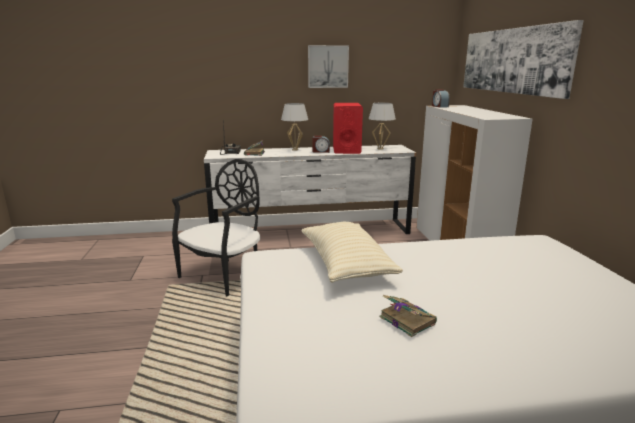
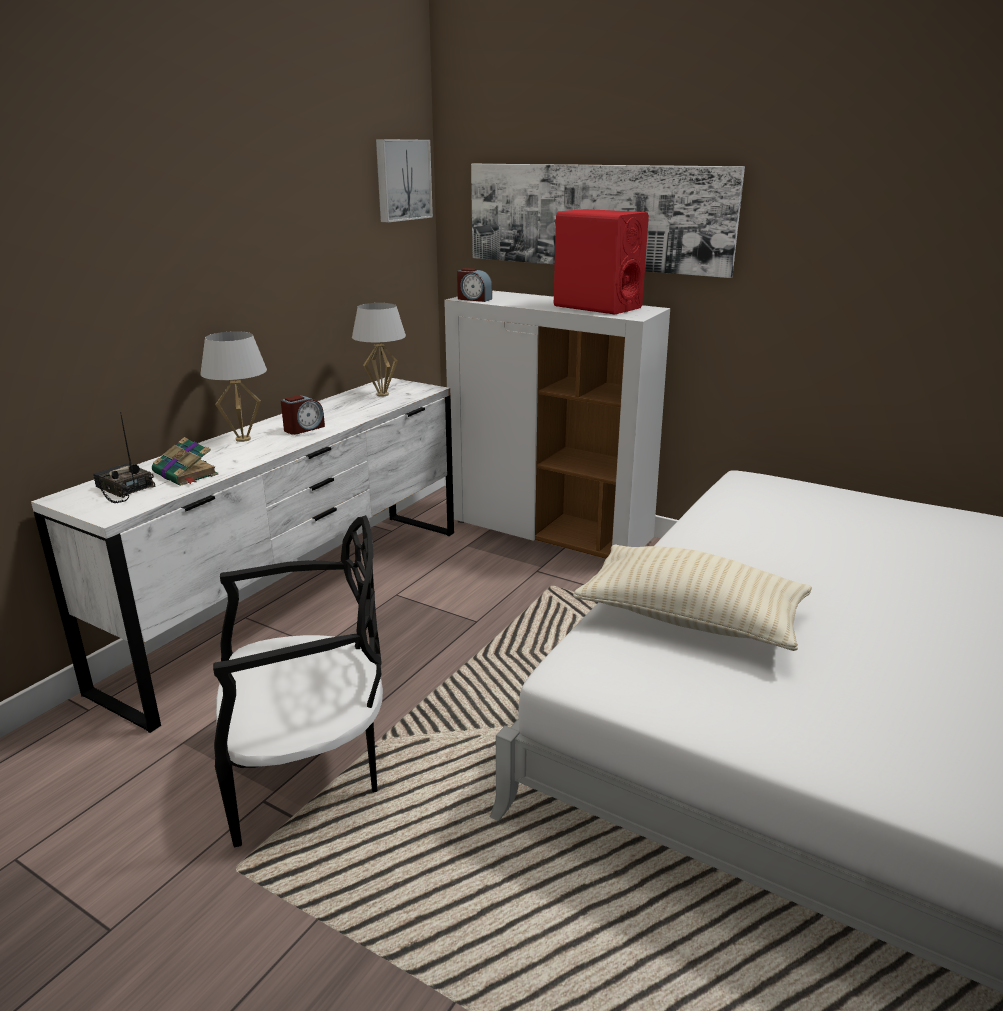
camera: 50 degrees left, 5 degrees up
(224, 275) = (307, 771): black chair -> black chair turned 90 degrees clockwise
(327, 66) = (256, 240): picture -> picture (402, 180)
(346, 150) = (337, 412): red speaker -> red speaker (597, 307)
(406, 320) = (894, 649): book -> none

